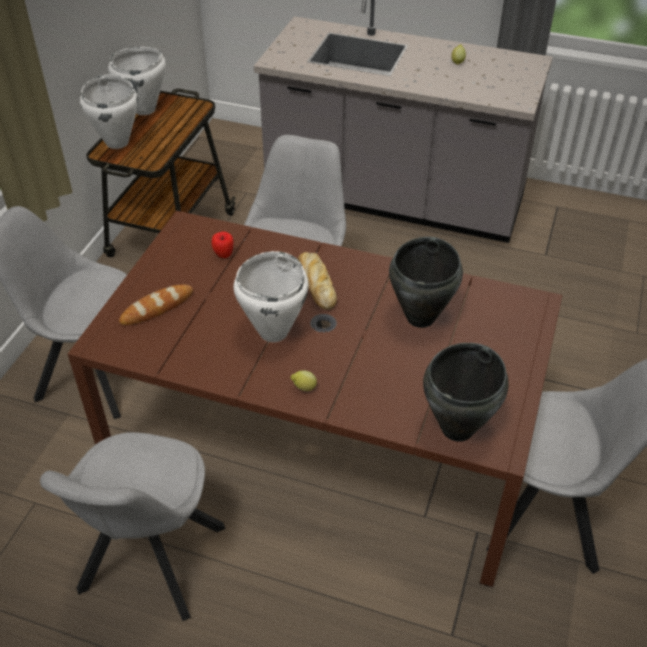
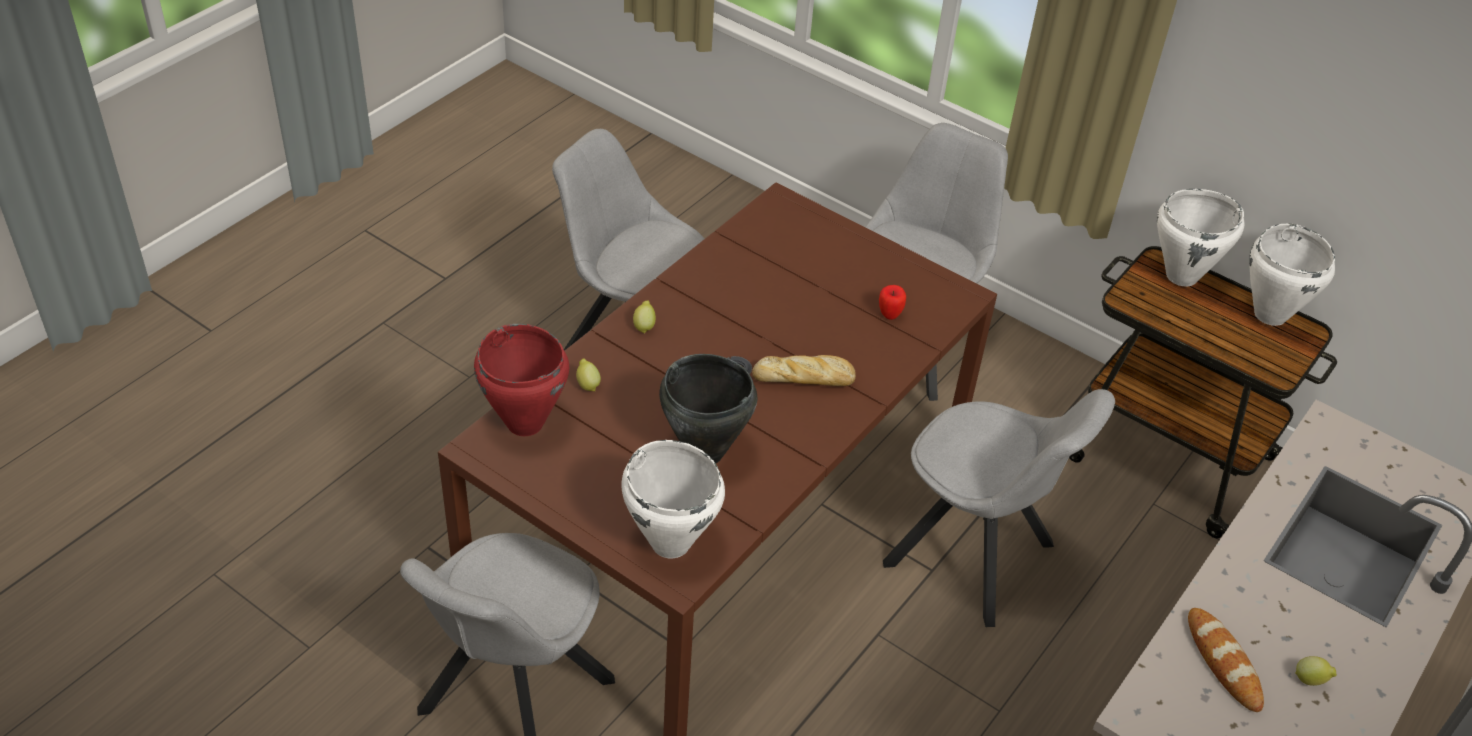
camera: 105 degrees right, 0 degrees up
(157, 308) = (817, 248): bread -> bread (1223, 662)
(273, 332) = (739, 324): white cooking pot -> white cooking pot (670, 542)
(391, 403) = (587, 384): none -> lemon
(458, 429) = (524, 424): black cooking pot -> red cooking pot

